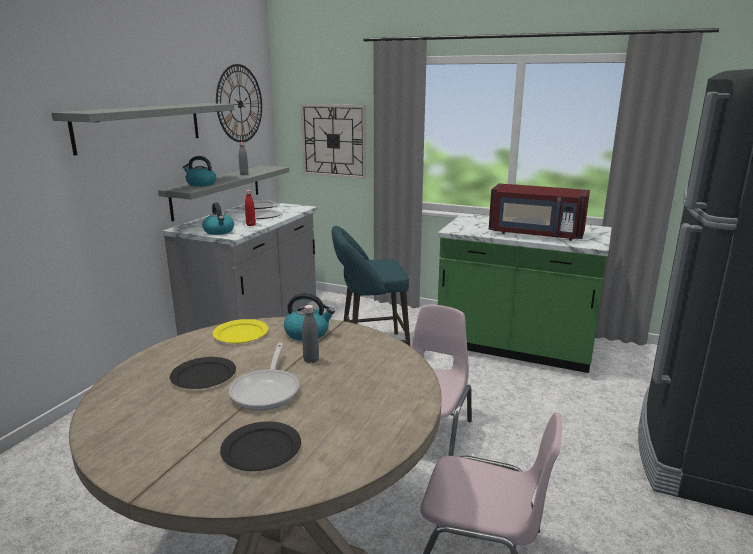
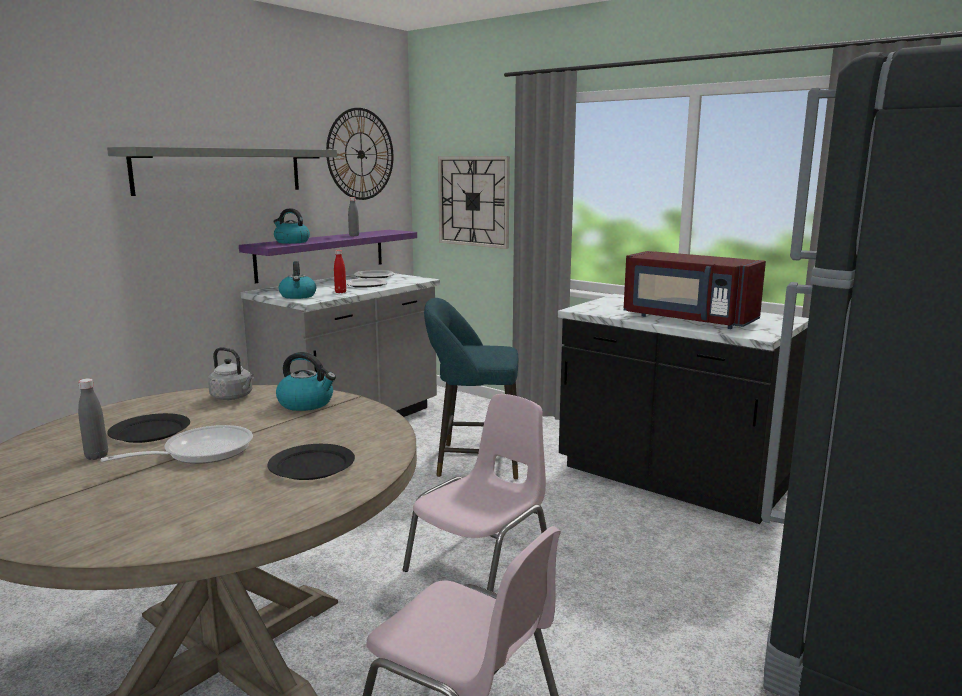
camera: 15 degrees right, 5 degrees down
(217, 191) = (322, 254): grey shelf -> purple shelf
(241, 334) = (233, 397): yellow plate -> grey kettle
(262, 449) = (132, 506): black plate -> black plate (312, 465)
(267, 390) = (200, 452): frying pan -> frying pan turned 150 degrees counterclockwise
(311, 360) = (281, 429): grey bottle -> grey bottle (96, 456)
(515, 348) = (669, 481): green counter -> black counter

